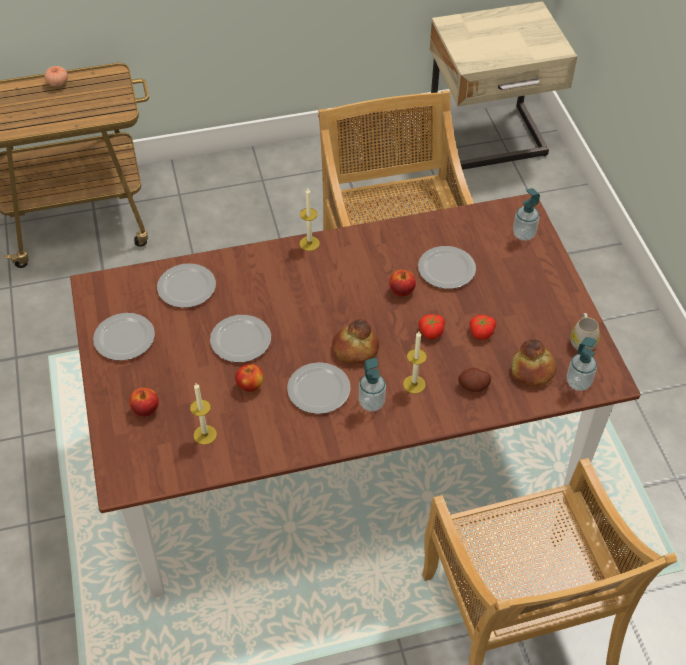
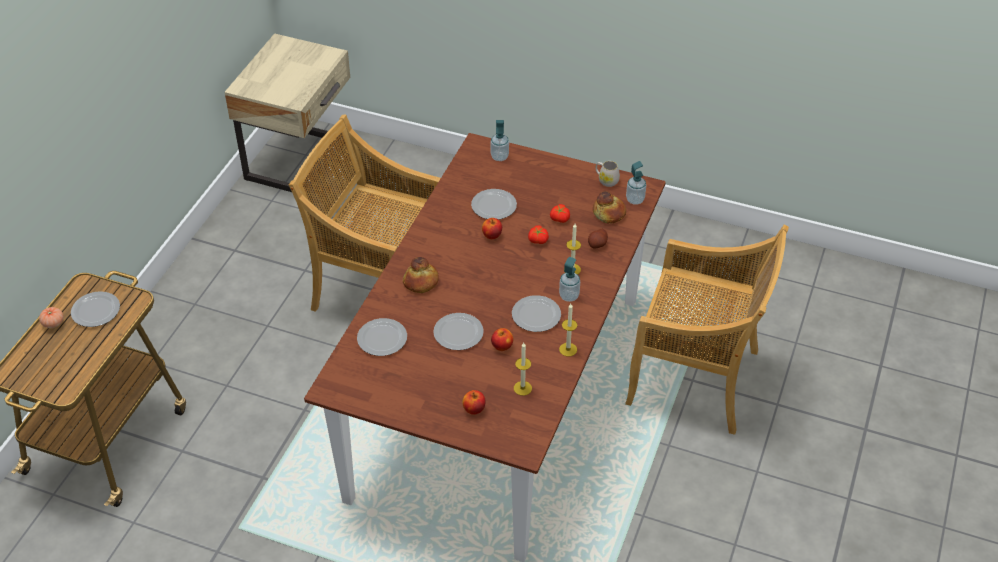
camera: 55 degrees left, 5 degrees down
(123, 338) = (397, 393): plate -> plate (95, 311)
(309, 243) = (405, 257): candle -> candle (568, 349)
(355, 349) = (519, 282): bread -> bread (421, 282)

